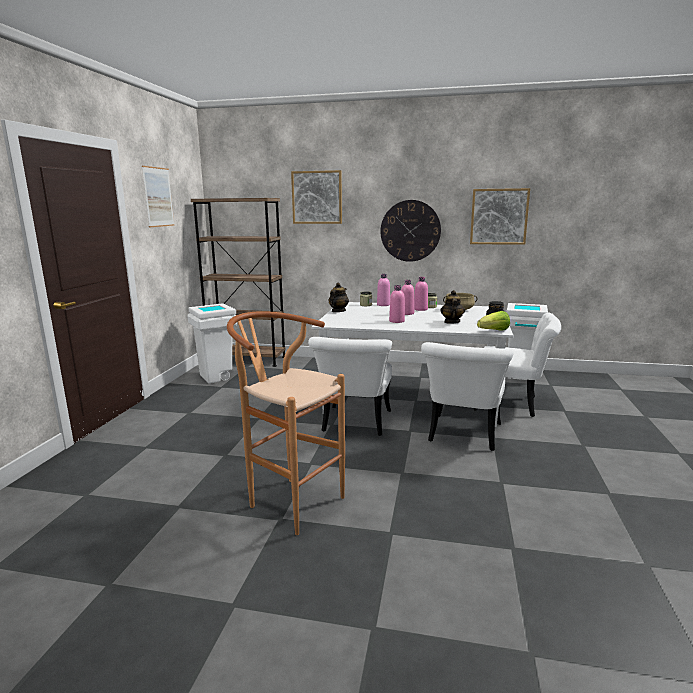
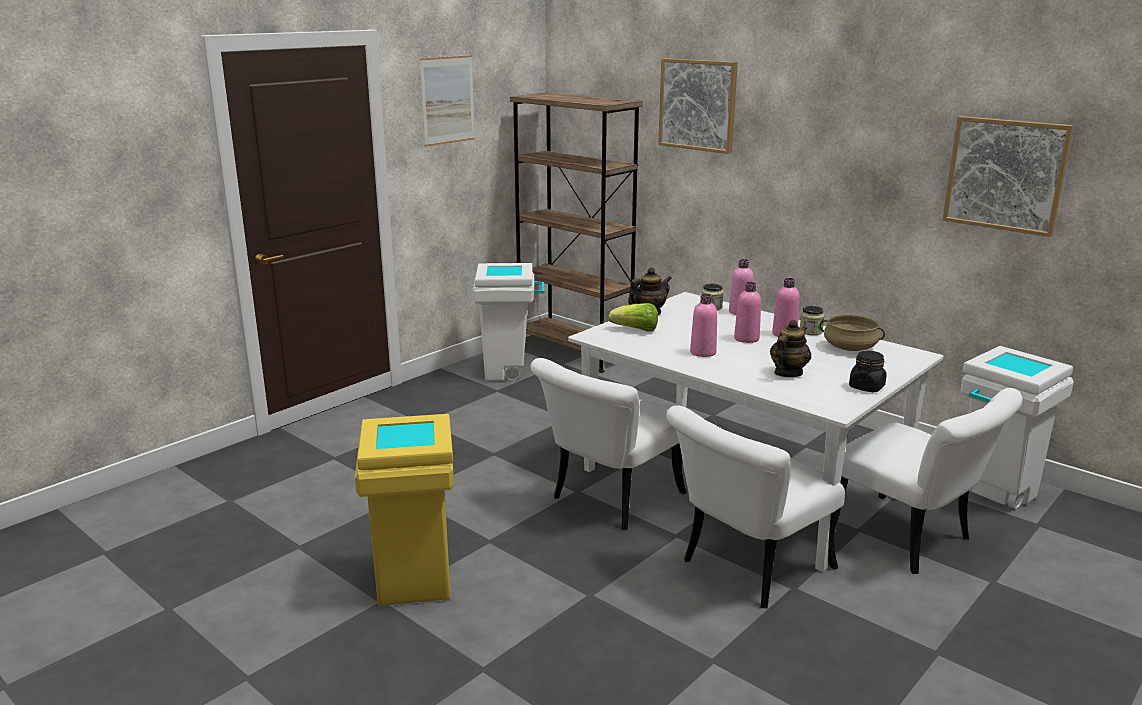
camera: 30 degrees right, 5 degrees up
(289, 500) = (414, 582): brown stool -> yellow trash can
(410, 231) = (840, 181): wall clock -> none
(494, 331) = (824, 408): lettuce -> lettuce (636, 330)

